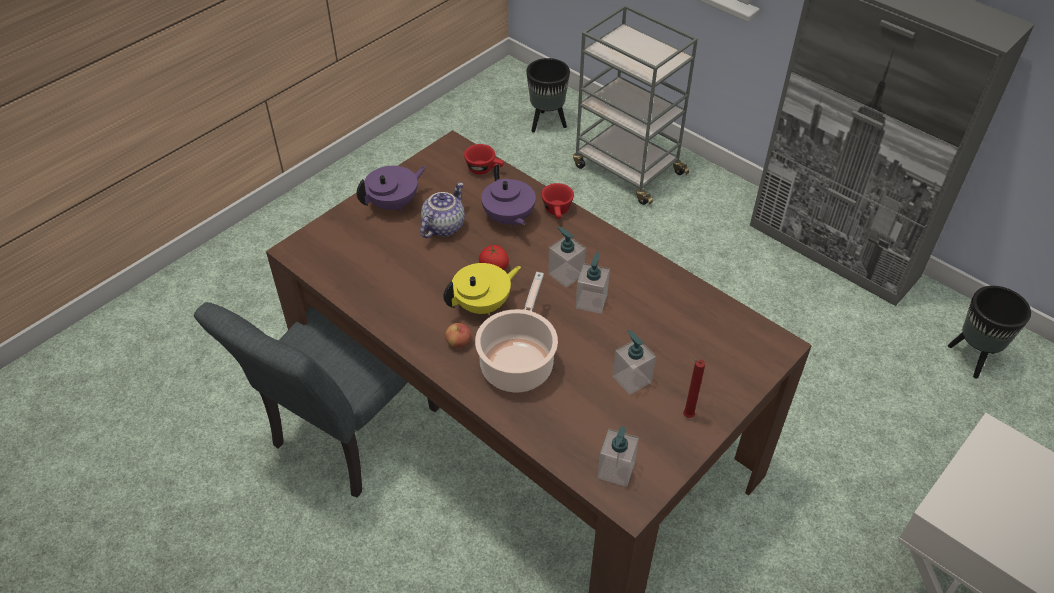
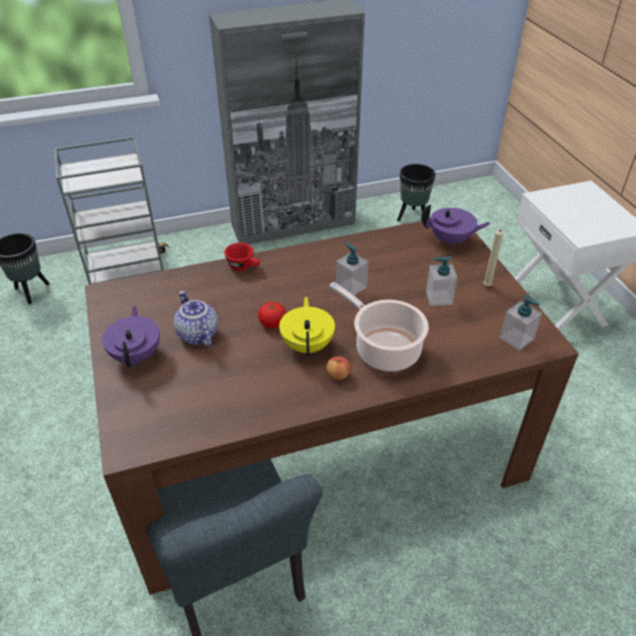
camera: 60 degrees left, 5 degrees down
(484, 169) = (155, 285): red cup -> none
(508, 218) = (225, 294): purple teapot -> purple teapot (451, 240)
(565, 274) = (313, 288): soap dispenser -> none
(686, 416) = (486, 287): red candle -> beige candle

